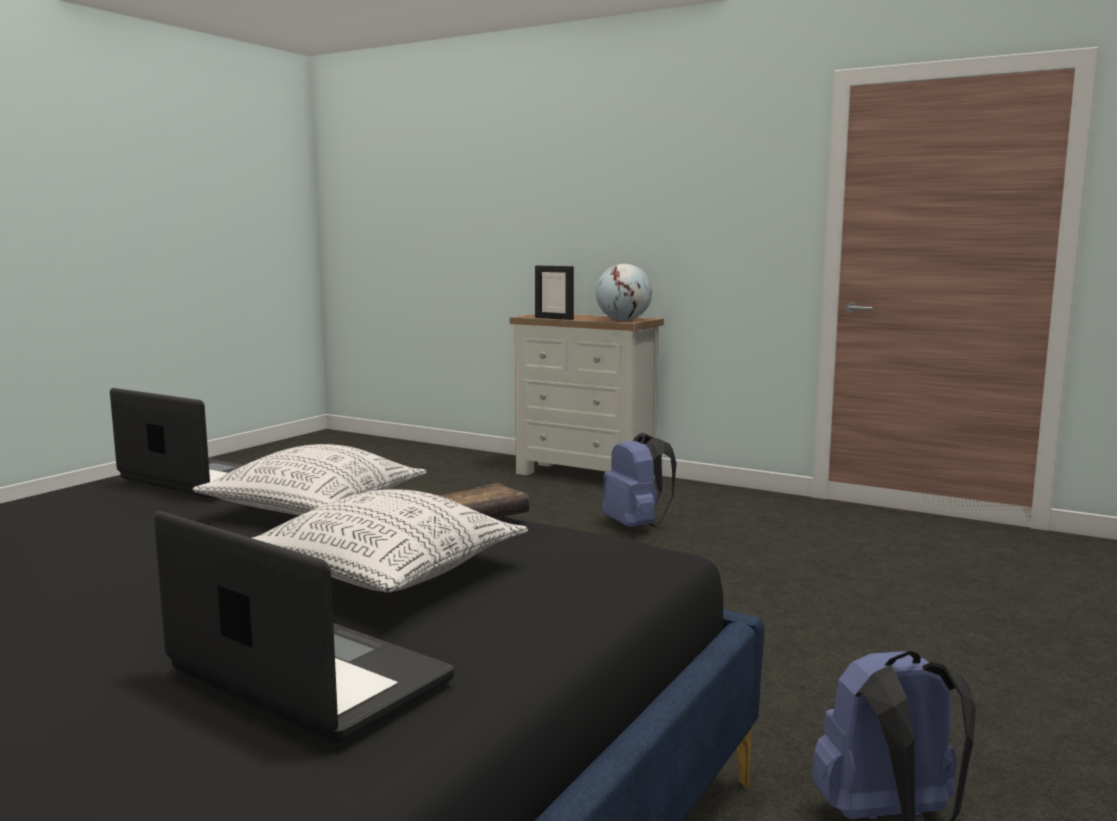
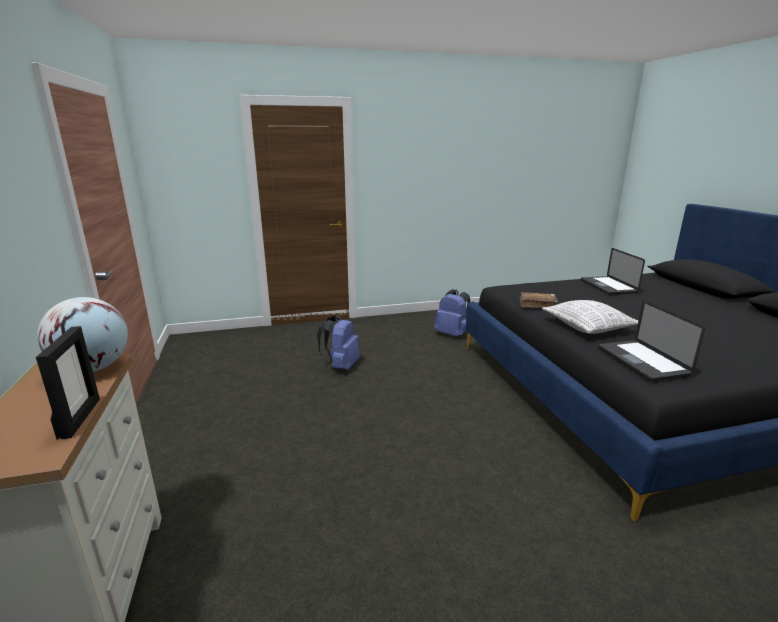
camera: 135 degrees left, 10 degrees up
(385, 574) = (580, 296): pillow -> none
(636, 526) = (269, 462): blue backpack -> blue backpack (341, 366)

